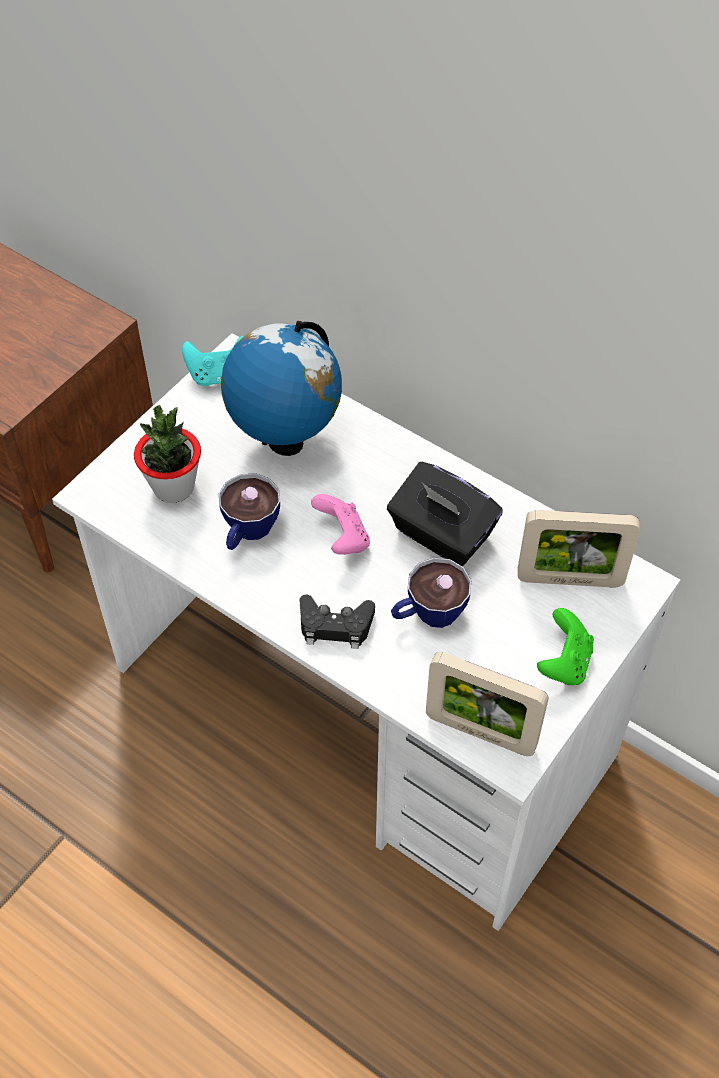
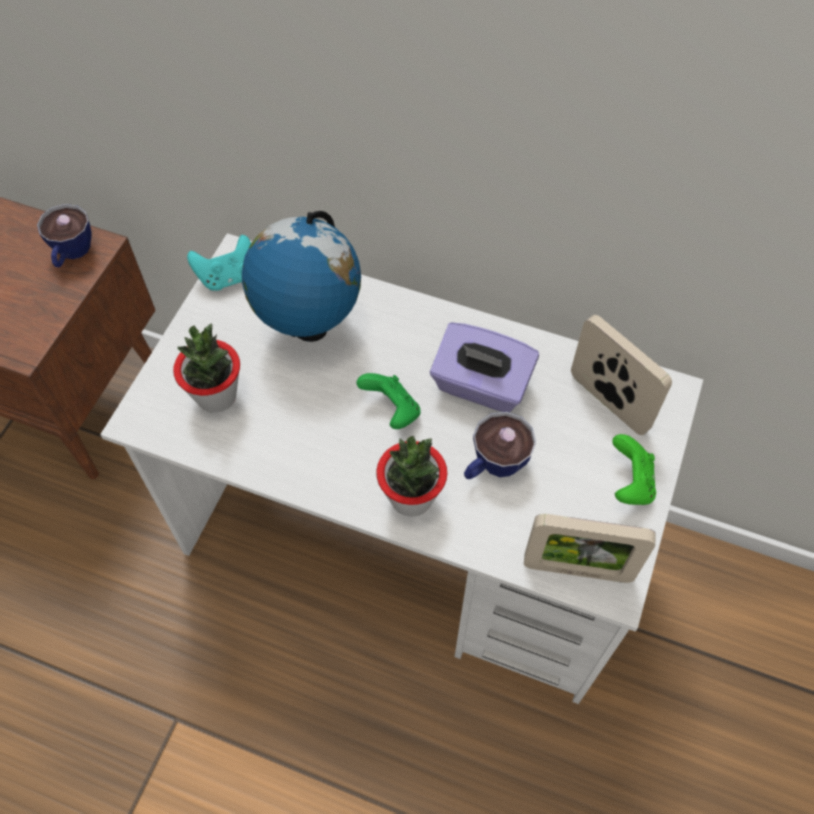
camera: 15 degrees left, 5 degrees up
(248, 532) = (301, 425): cup -> cup (71, 253)
(335, 626) = (411, 498): black game controller -> potted plant
(343, 539) = (392, 410): pink game controller -> green game controller
(441, 535) = (480, 386): black tissue box -> purple tissue box
(569, 580) = (608, 402): picture frame -> picture frame turned 120 degrees counterclockwise

